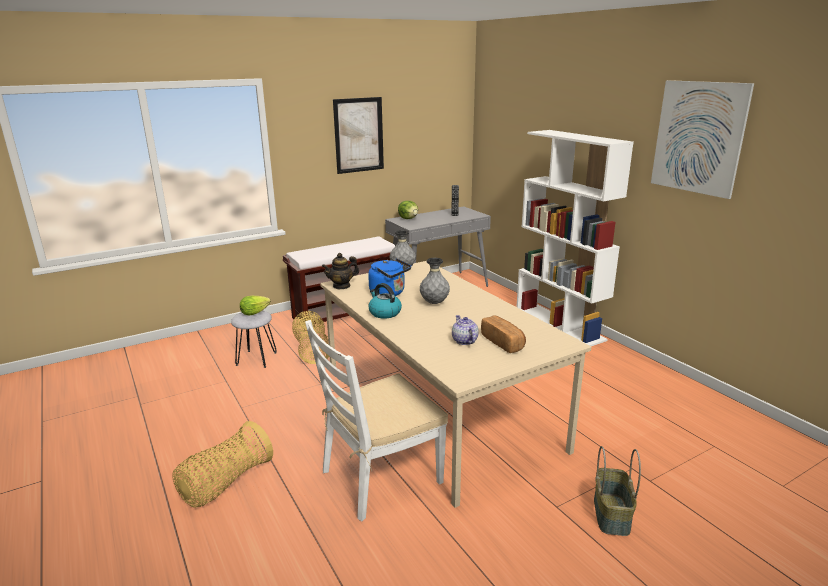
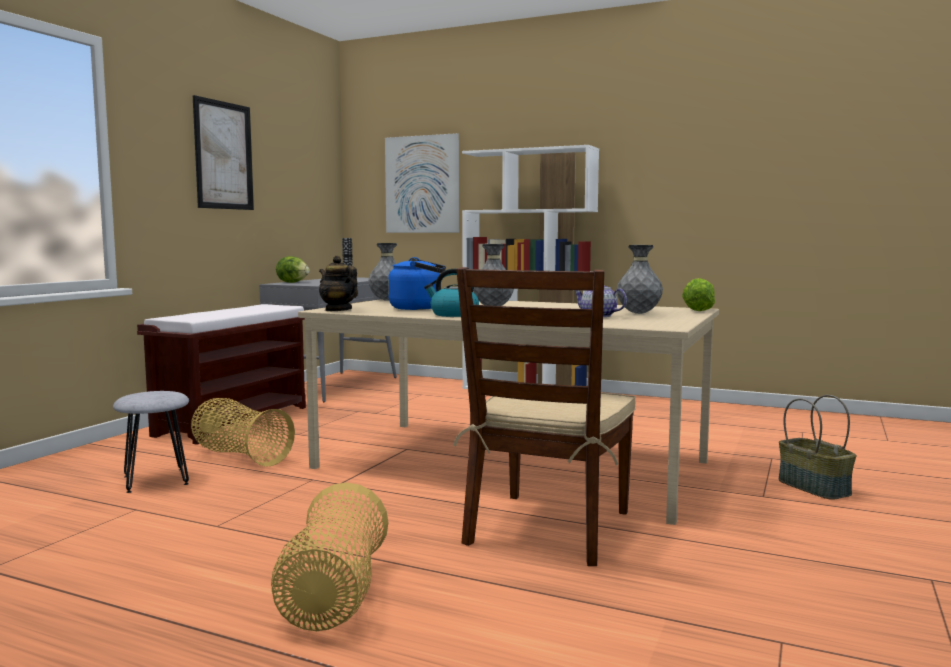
camera: 35 degrees left, 15 degrees down
(254, 313) = (153, 392): lettuce -> lettuce (698, 310)
(341, 286) = (338, 310): teapot -> teapot turned 105 degrees clockwise
(380, 477) = (548, 528): white chair -> brown chair
(503, 342) = (639, 313): bread -> grey vase
(698, 137) = (674, 134): picture -> picture (422, 184)

